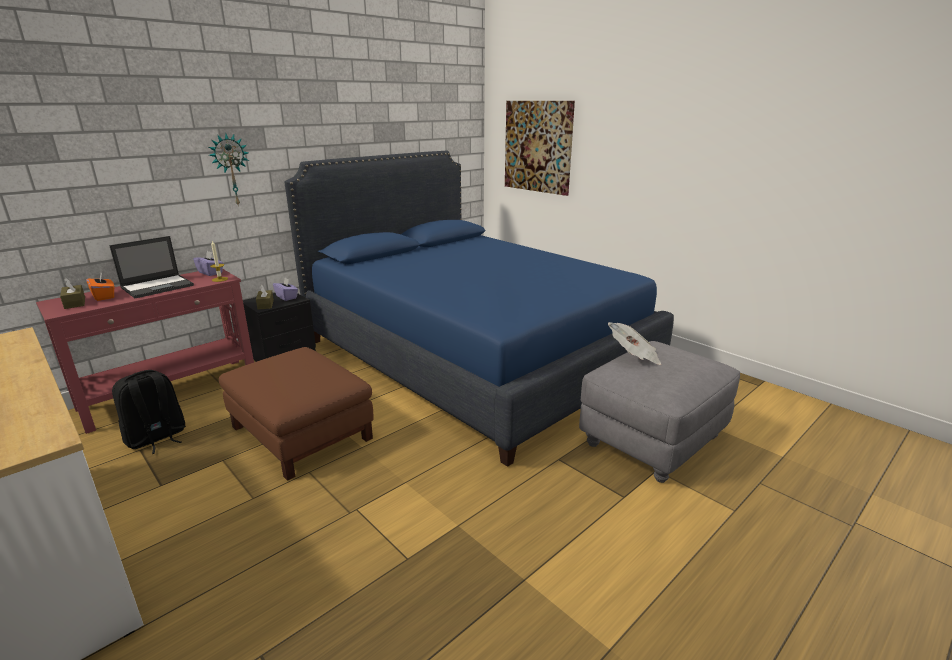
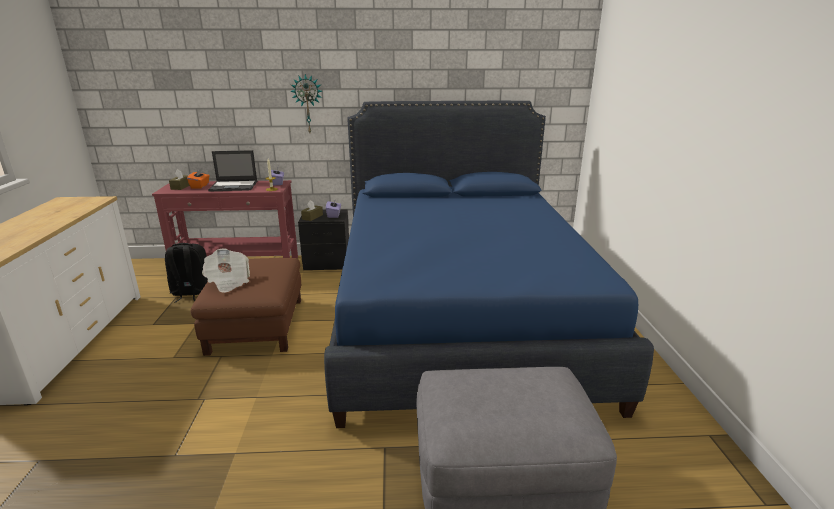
camera: 40 degrees right, 0 degrees up
(538, 147) = (624, 104): picture -> none
(633, 356) = (493, 374): newspaper -> newspaper (228, 281)

